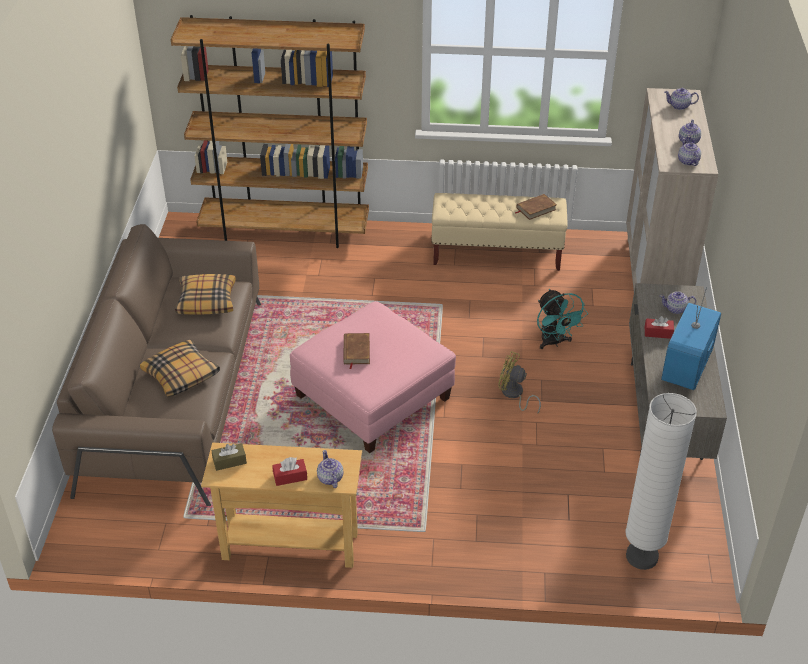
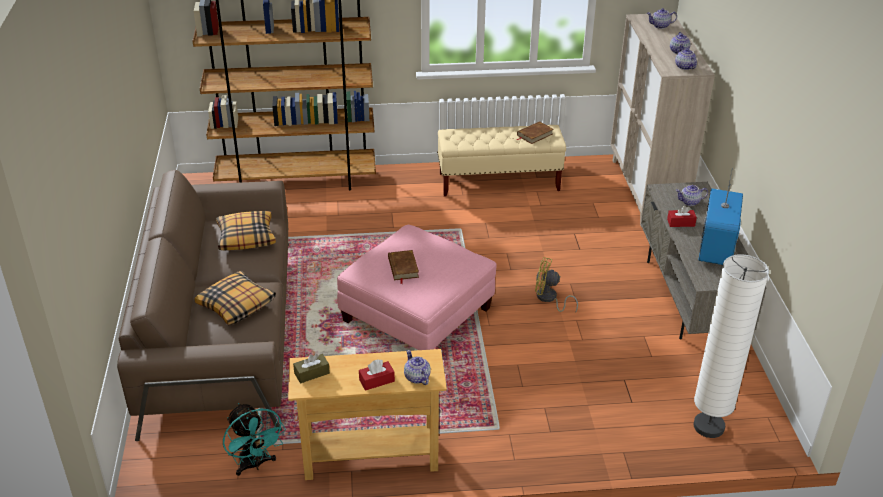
camera: 10 degrees left, 5 degrees down
(554, 342) = (573, 251): turquoise fan -> turquoise fan (255, 464)

